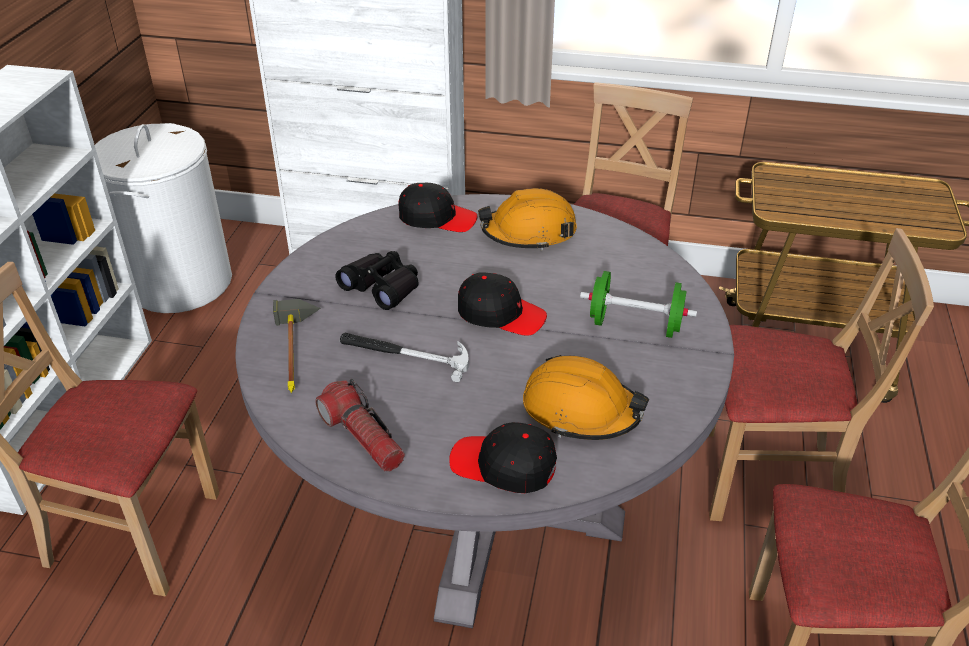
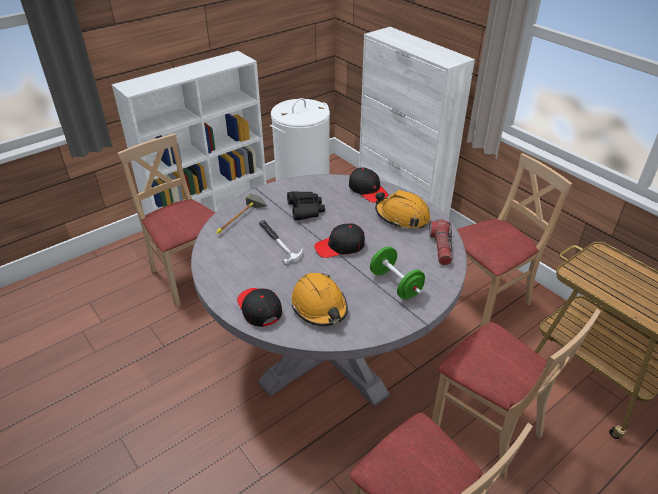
camera: 40 degrees right, 0 degrees up
(362, 437) = (222, 265): flashlight -> flashlight (441, 247)
(500, 314) = (340, 246): black cap -> black cap turned 105 degrees clockwise

